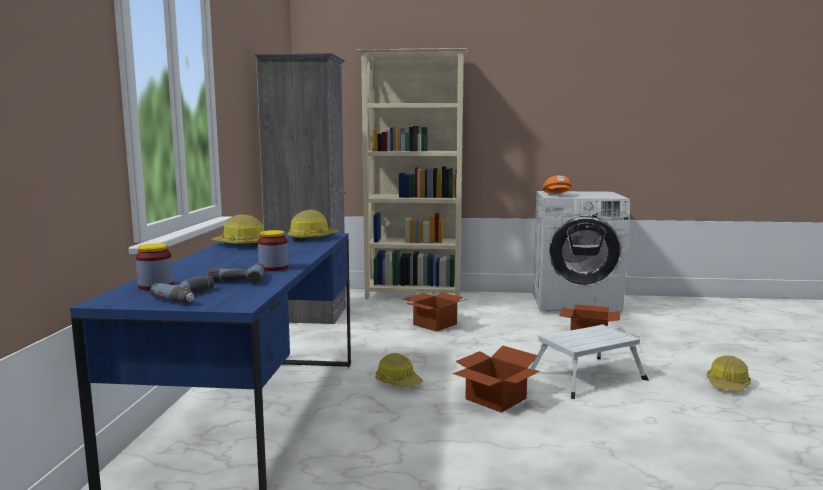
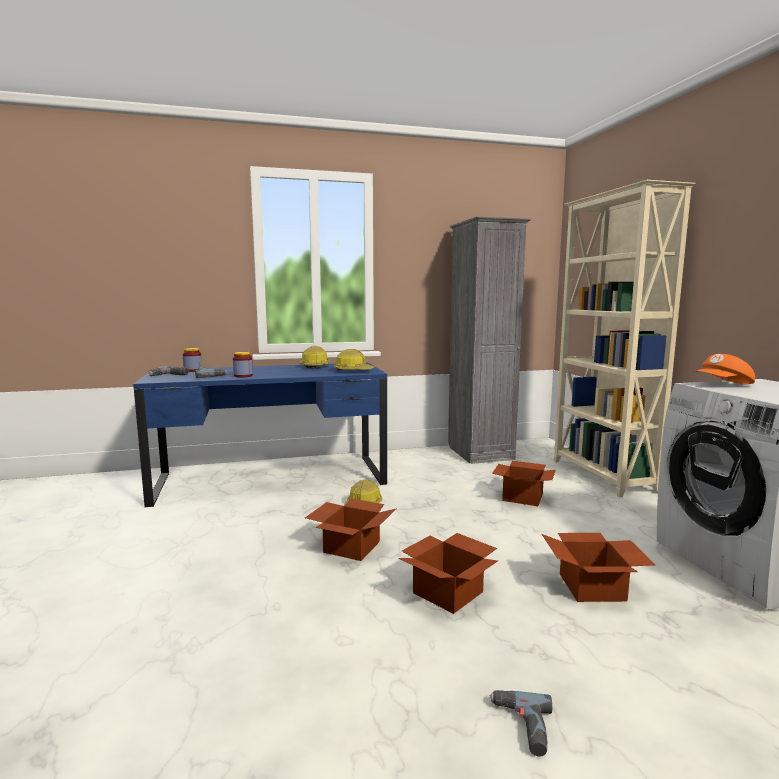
camera: 70 degrees right, 0 degrees up
(587, 376) = (450, 592): white step ladder -> cardboard box
(728, 385) = (521, 726): hard hat -> power drill

